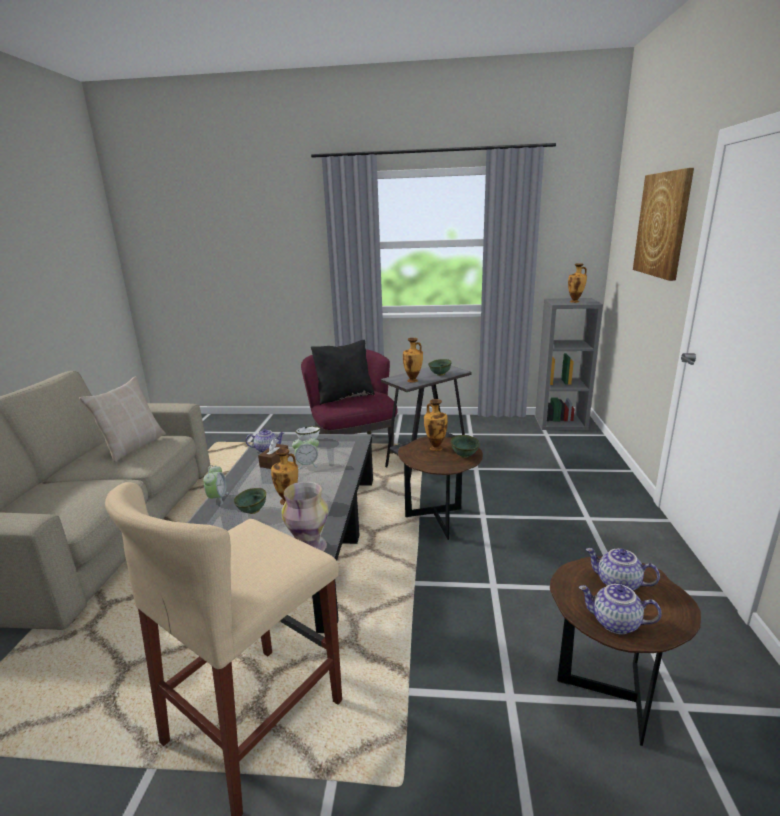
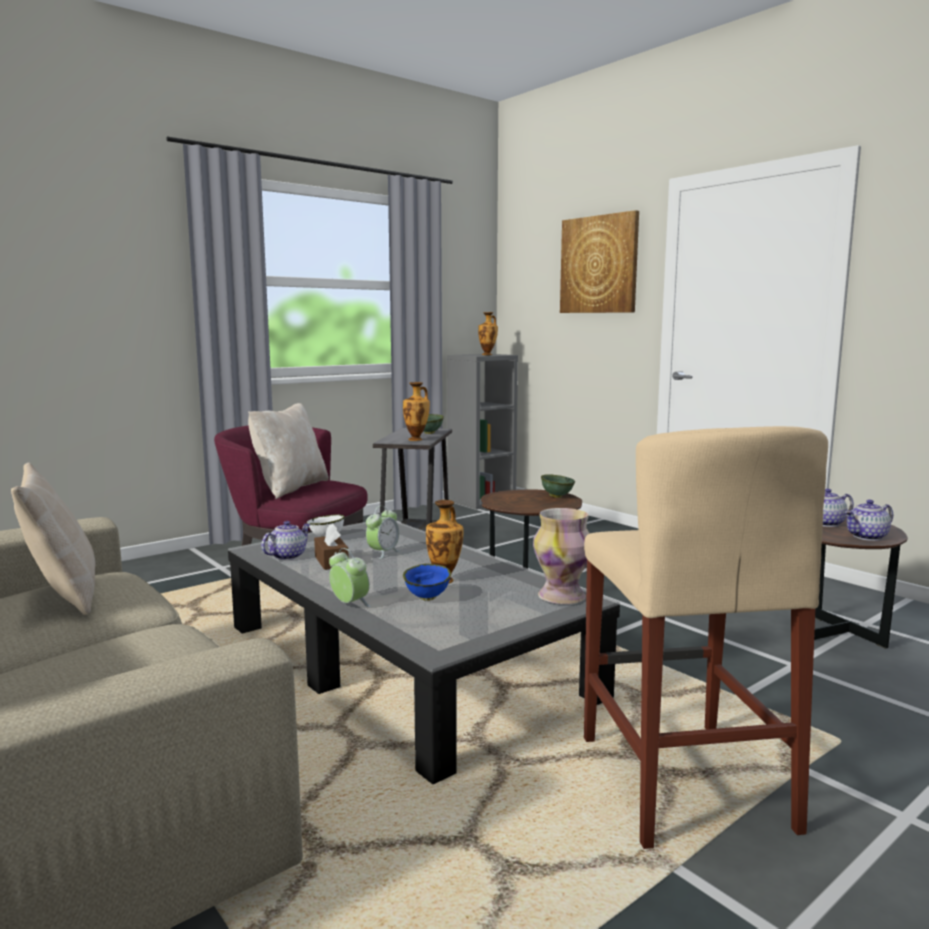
camera: 45 degrees left, 10 degrees down
(253, 511) = (428, 598): green bowl -> blue bowl
(344, 397) = (290, 488): black pillow -> beige pillow
(435, 448) = (517, 498): vase -> none

